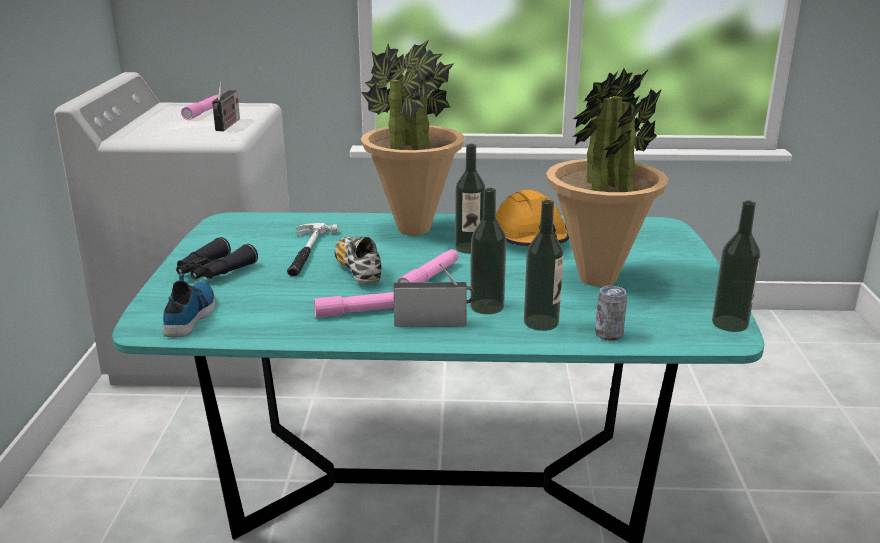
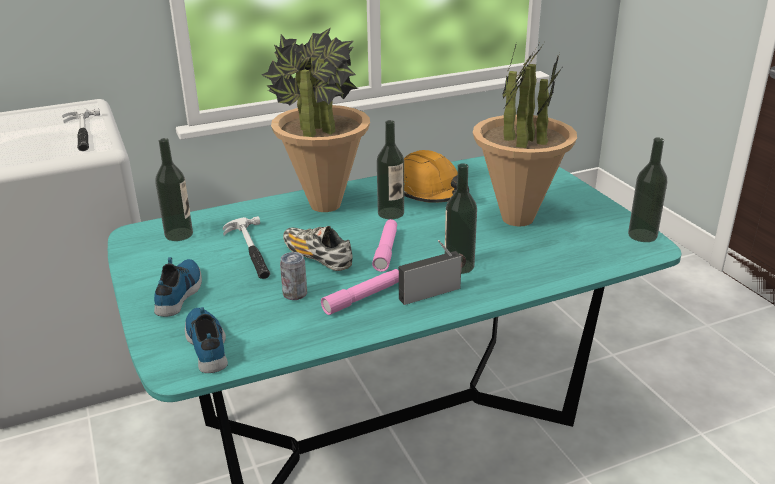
camera: 25 degrees left, 5 degrees up
(204, 112) = (36, 121): pink flashlight -> none
(213, 271) = (180, 292): black binoculars -> shoe
(227, 125) = (82, 133): radio -> hammer
(541, 322) = (513, 269): bottle -> bottle (179, 234)
(609, 335) = (572, 267): can -> can (295, 294)

